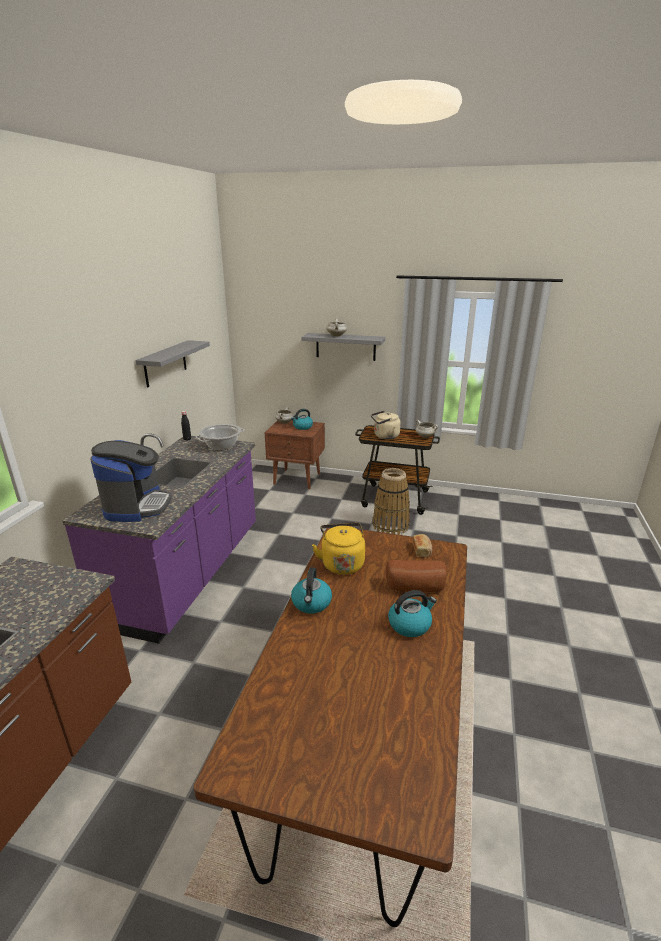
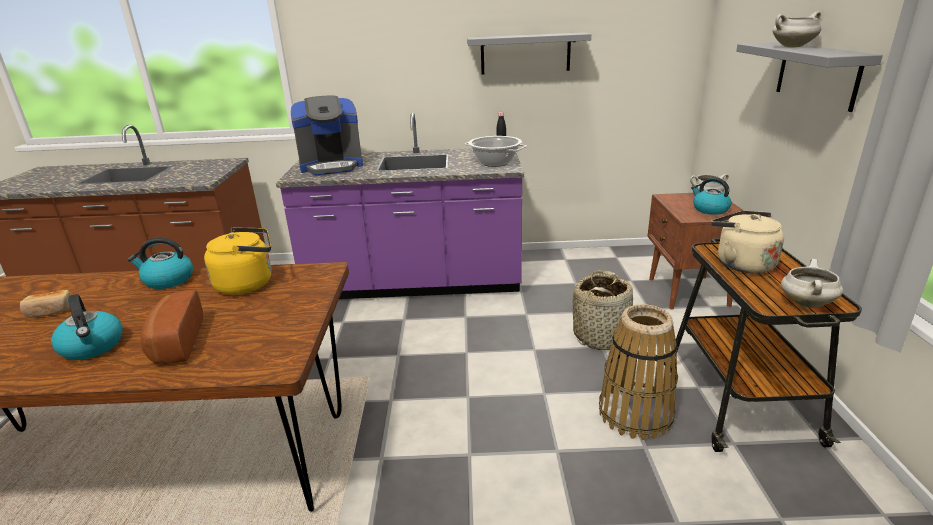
camera: 75 degrees right, 0 degrees up
(321, 516) = (601, 336): none -> basket
(422, 550) = (276, 338): bread -> bread (50, 311)

